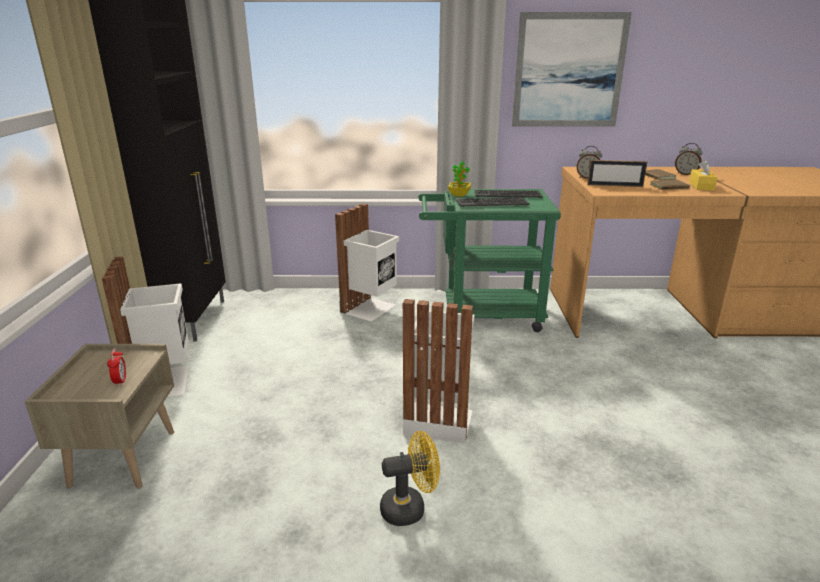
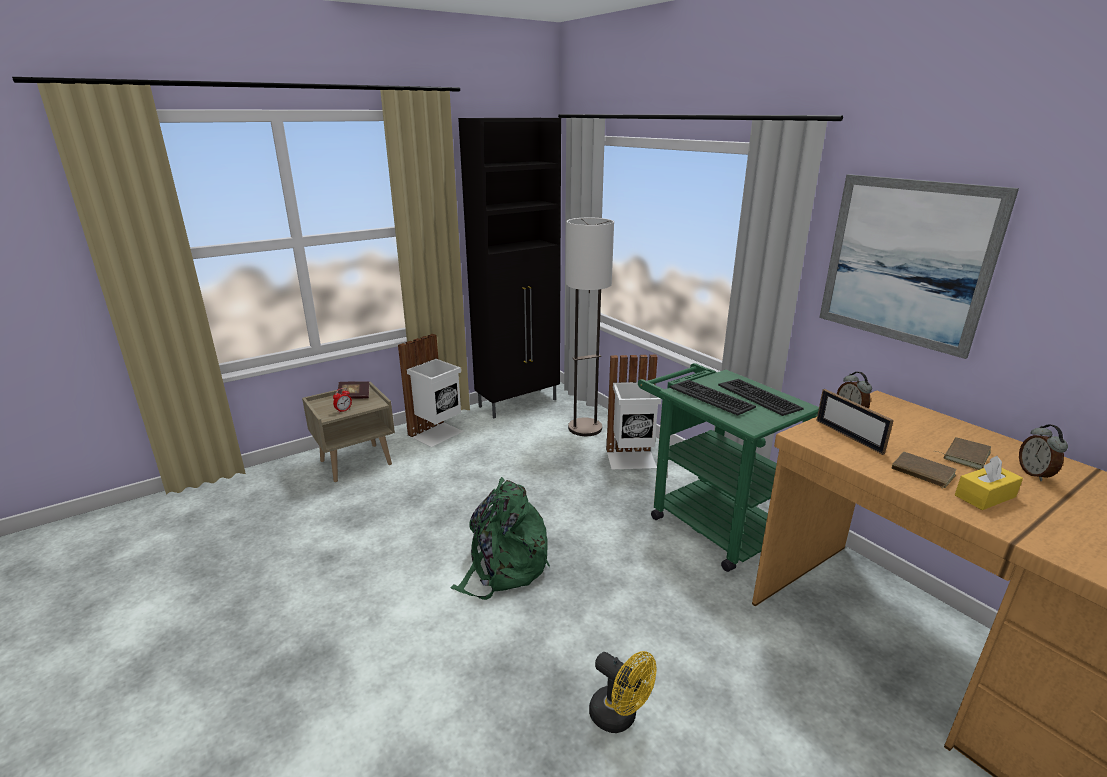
camera: 55 degrees right, 0 degrees up
(95, 366) = (354, 396): none -> book
(294, 307) = (585, 428): none -> floor lamp
(410, 508) = (384, 597): yellow fan -> yellow fan (619, 717)
(438, 419) = (503, 566): white trash can -> green backpack
(459, 195) = (707, 377): potted plant -> none

